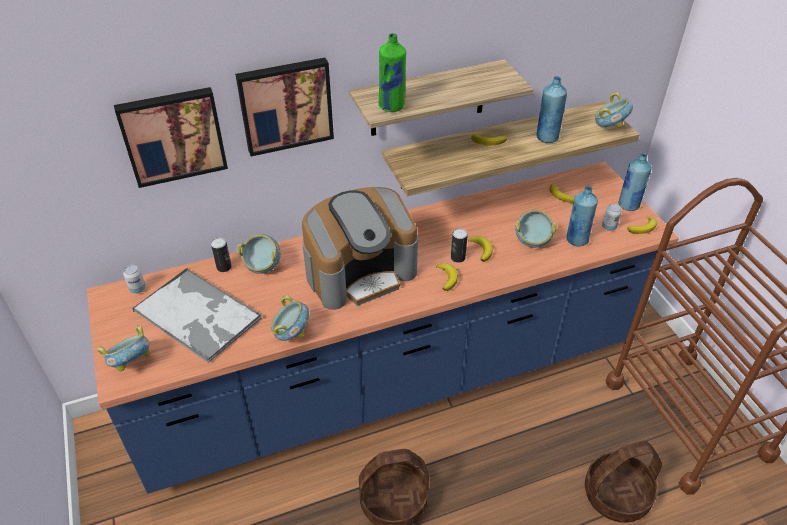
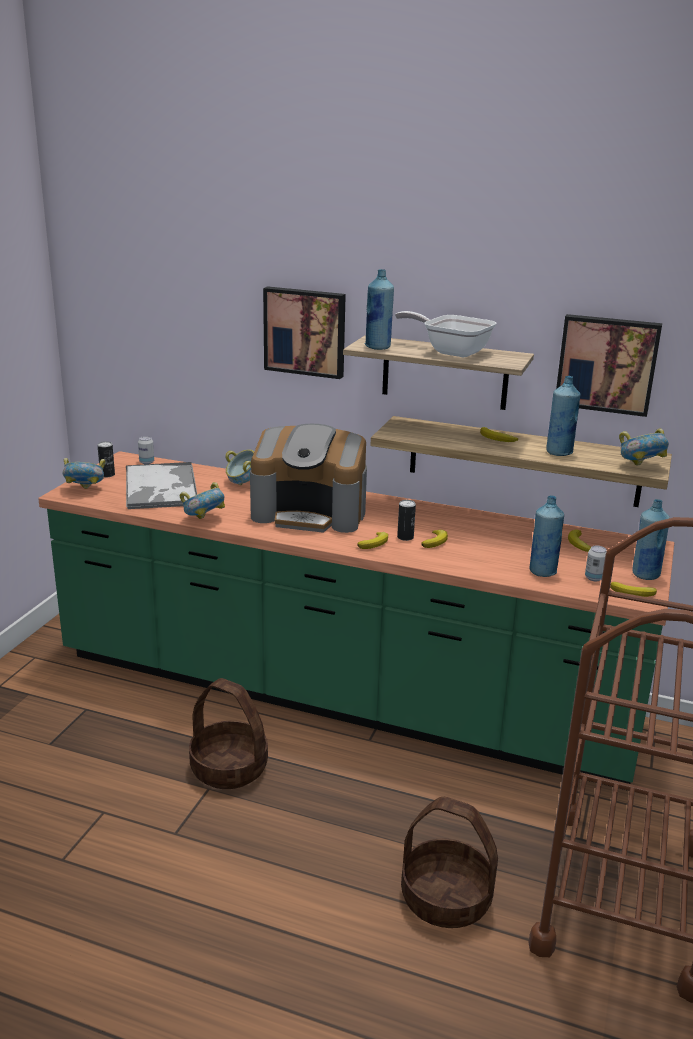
camera: 40 degrees right, 20 degrees down
(173, 135) = (211, 329): picture -> picture (607, 364)
(224, 267) = (218, 474): can -> can (107, 475)
(392, 106) = (378, 347): green bottle -> blue bottle
(393, 380) = (341, 694): blue counter -> green counter
(451, 85) = (451, 351): none -> frying pan
(532, 242) = (493, 555): bowl -> none

